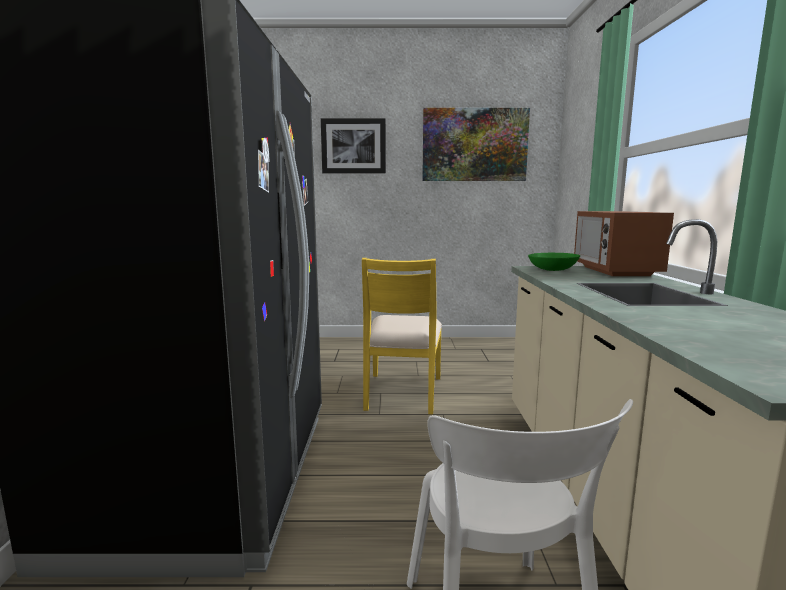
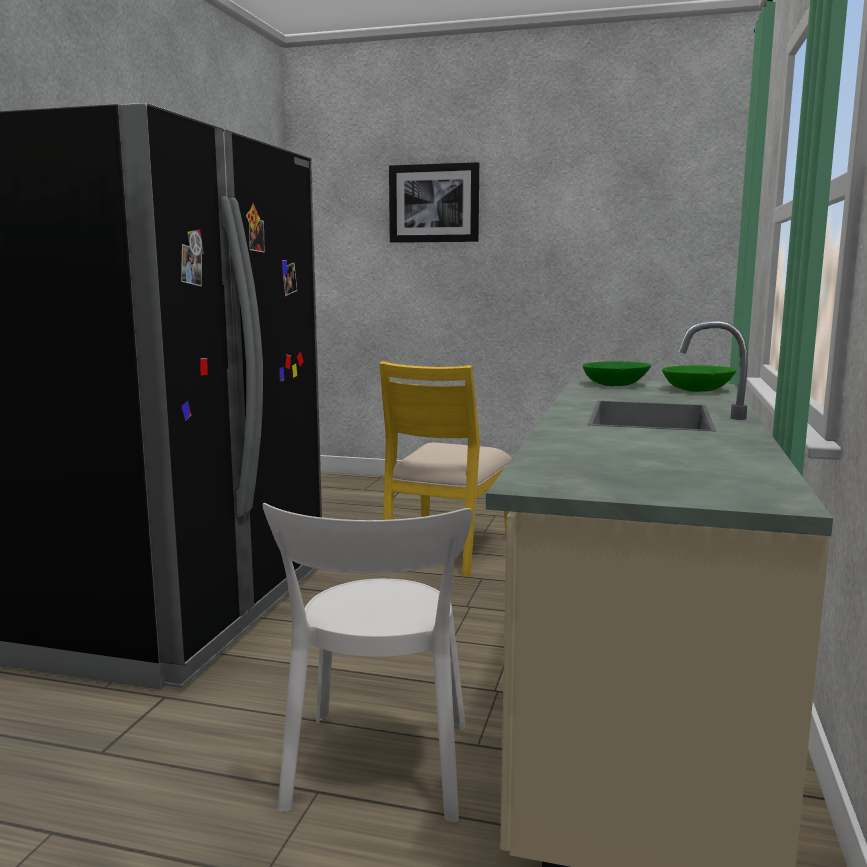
camera: 15 degrees right, 0 degrees up
(474, 145) = (612, 197): picture -> none
(614, 271) = (697, 389): microwave -> green bowl

